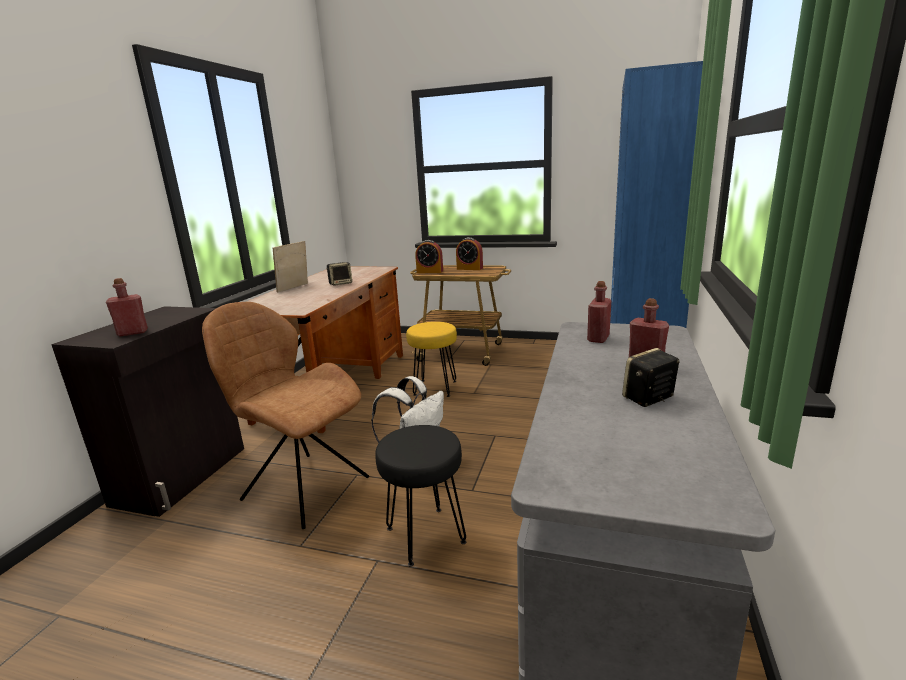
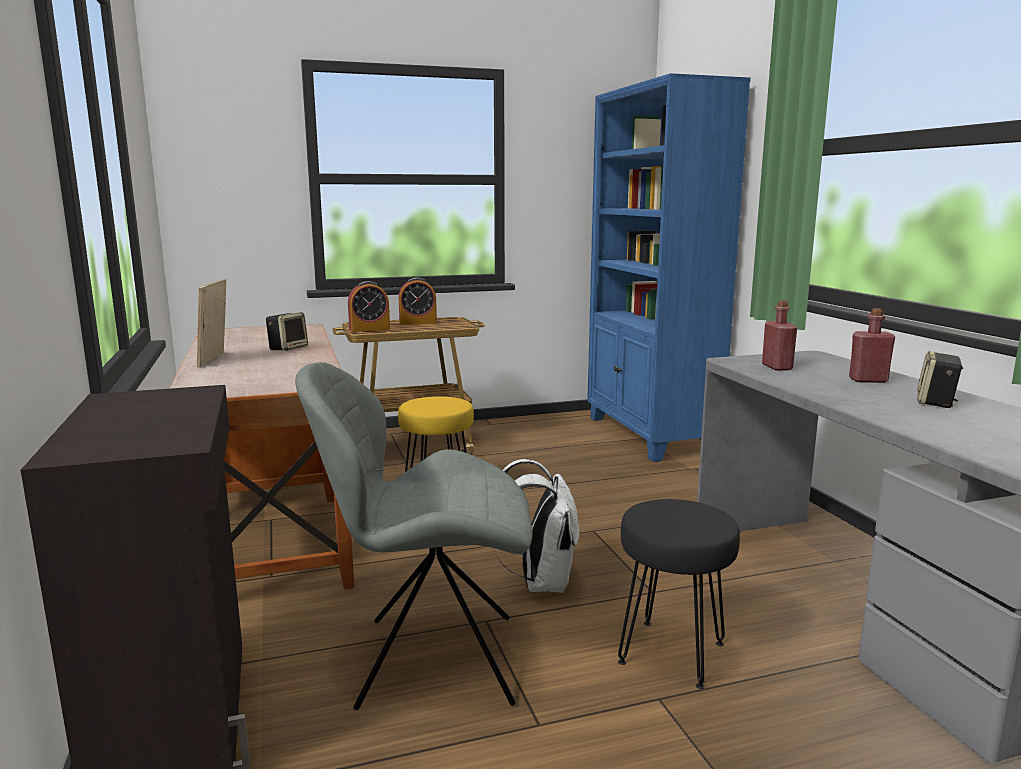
camera: 35 degrees left, 5 degrees down
(132, 333) = (170, 430): red bottle -> none
(303, 487) = (430, 660): brown chair -> grey chair

